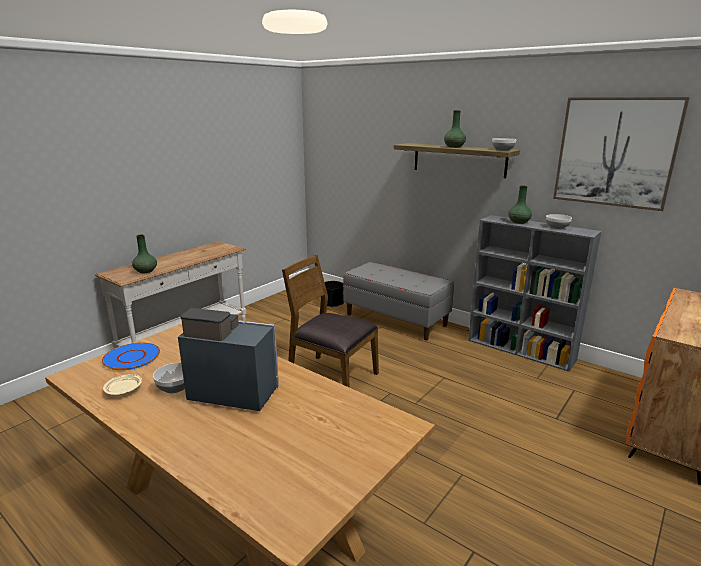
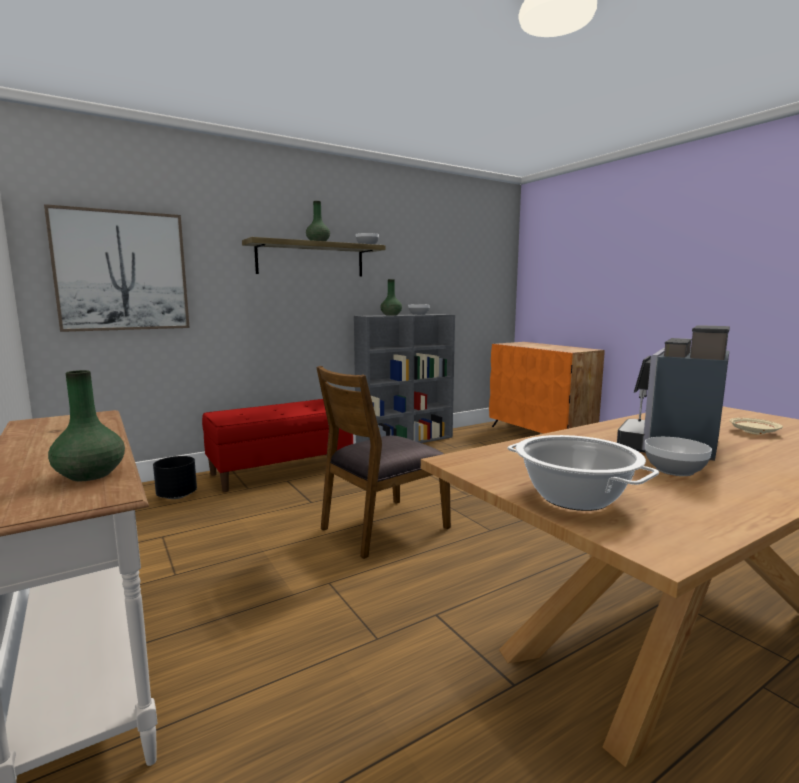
camera: 70 degrees left, 10 degrees down
(124, 390) = (701, 500): beige plate -> beige plate (753, 432)
(131, 357) = (574, 497): blue plate -> cooking pot
(396, 319) = (281, 470): grey bench -> red bench
(615, 152) = (438, 249): picture -> picture (122, 271)

